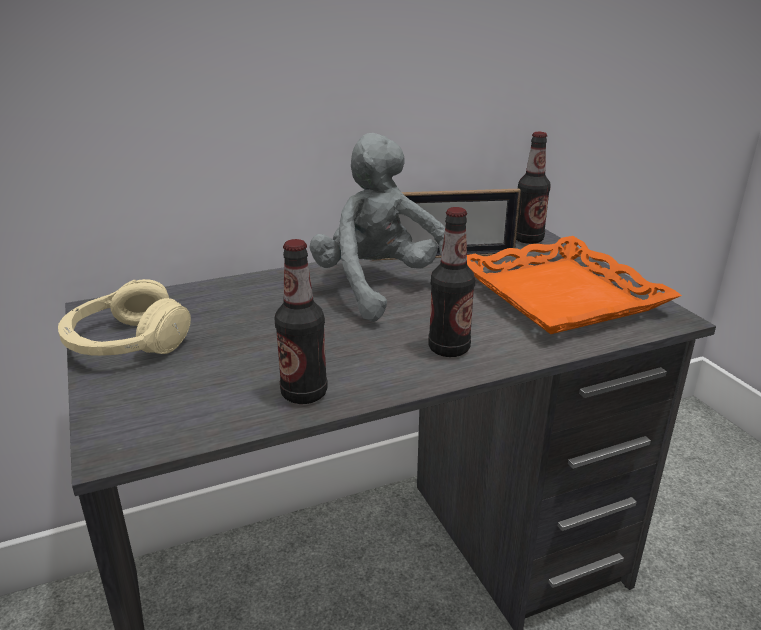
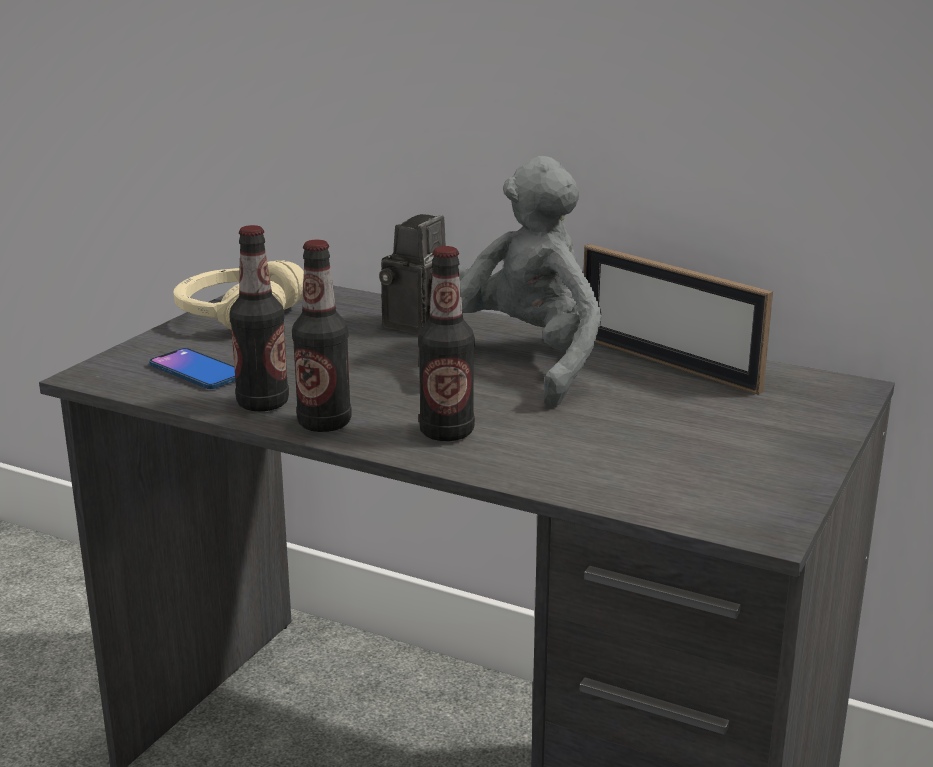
camera: 50 degrees right, 5 degrees down
(196, 397) = (197, 371): none -> phone
(268, 293) = (418, 326): none -> camera
(528, 239) = (825, 388): bottle -> bottle (324, 423)
(561, 295) = (693, 450): orange tray -> none

